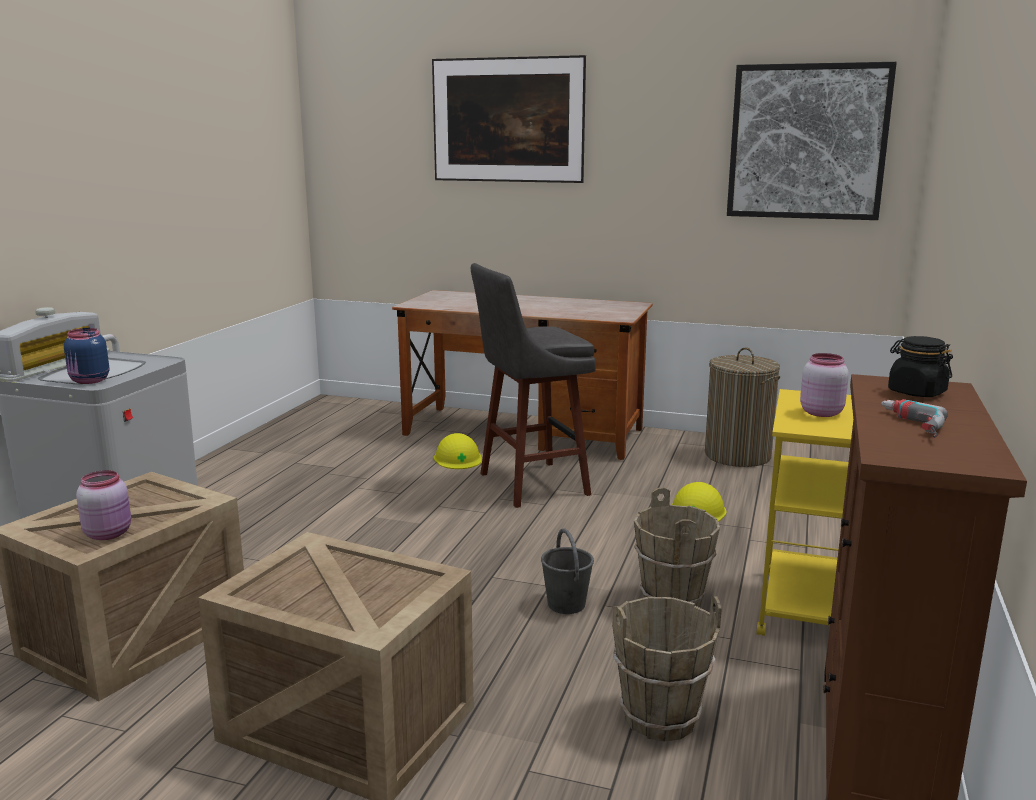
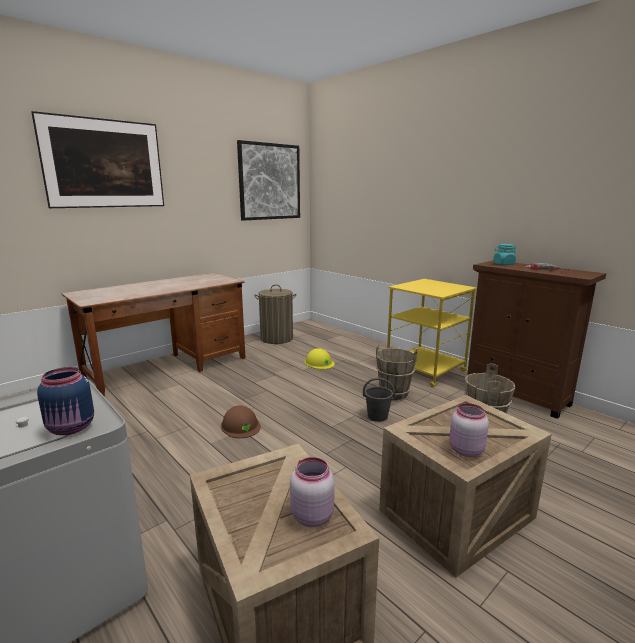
camera: 60 degrees left, 0 degrees up
(429, 519) = (240, 425): none -> brown hard hat
(458, 458) = (169, 395): yellow hard hat -> none
(529, 484) = (237, 387): grey stool -> none
(820, 412) = (425, 288): pink jar -> pink jar (465, 450)
(916, 392) = (503, 264): black jar -> turquoise jar

